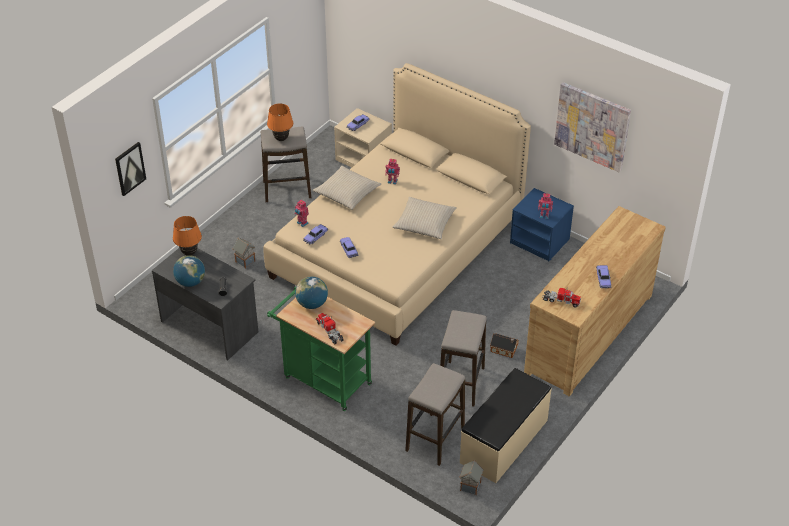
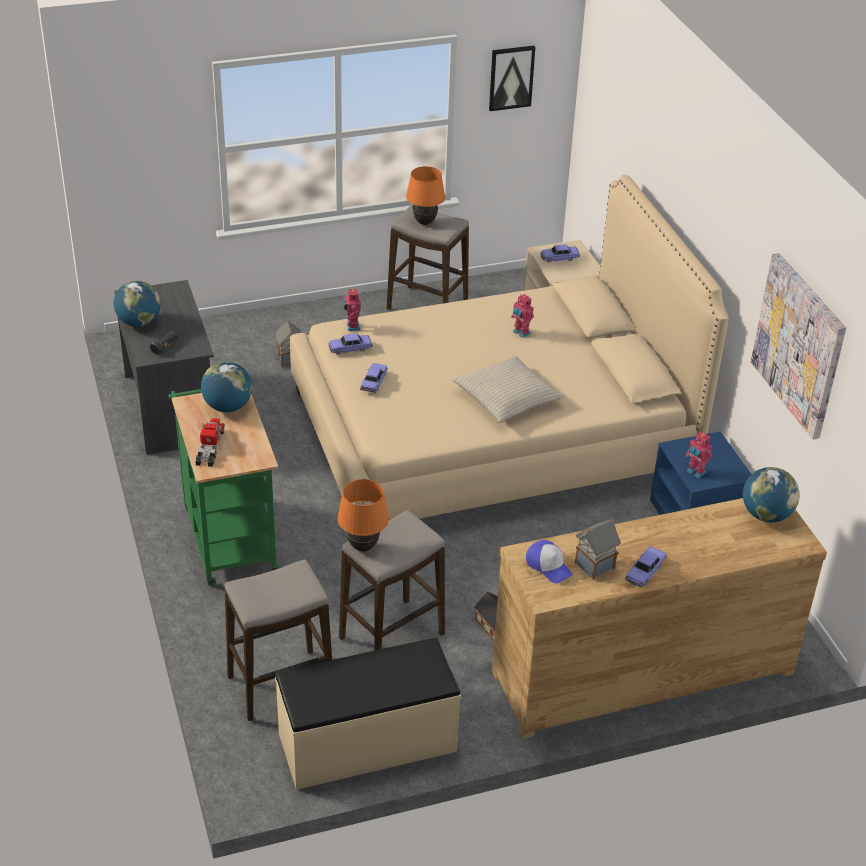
camera: 35 degrees right, 5 degrees down
(129, 168) = (154, 148): picture -> picture (511, 77)
(189, 253) = (175, 293): orange table lamp -> orange table lamp (363, 547)
(347, 193) = (447, 319): beige pillow -> none
(470, 487) = (258, 773): toy house -> toy house (594, 566)
(561, 300) = (548, 566): toy truck -> cap
(625, 222) = (766, 515): none -> globe

